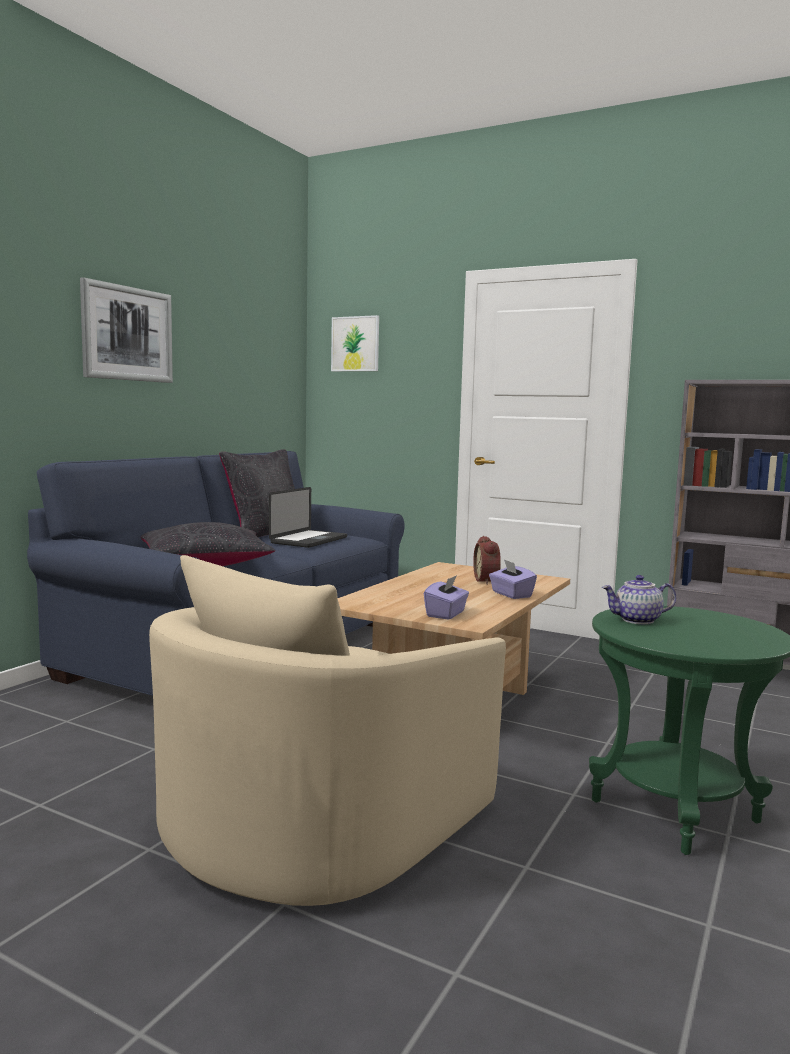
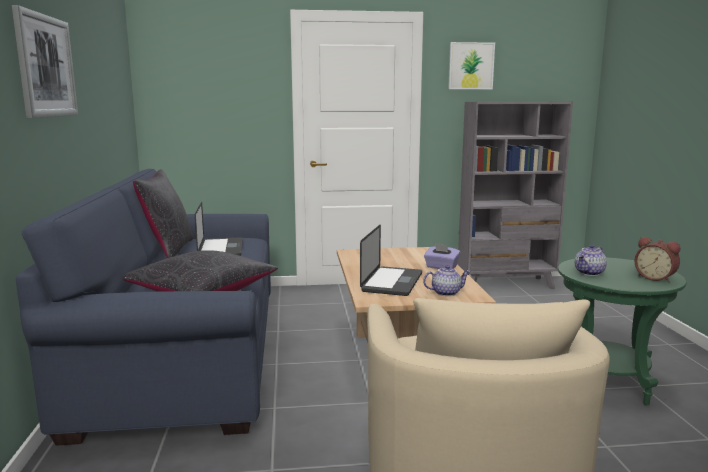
camera: 35 degrees left, 5 degrees up
(355, 344) = (186, 67): picture -> picture (471, 66)
(413, 595) = (392, 282): none -> laptop
(446, 614) = (446, 292): purple tissue box -> teapot
(488, 581) = (404, 259): alarm clock -> alarm clock (655, 278)

